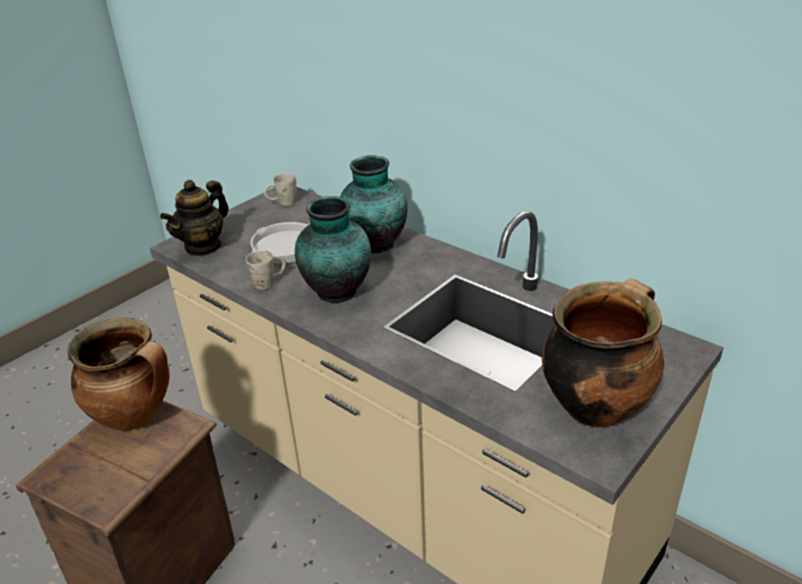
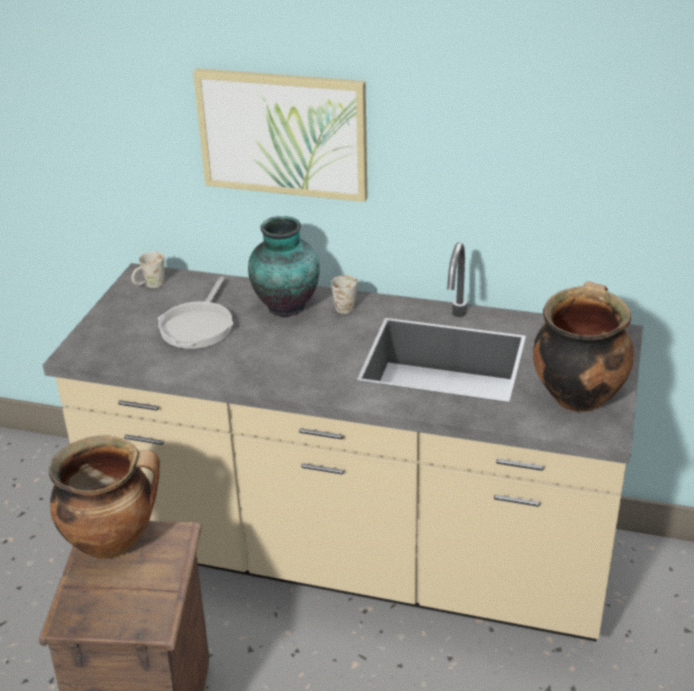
camera: 25 degrees left, 0 degrees up
(203, 246) = (105, 349): teapot -> none
(269, 282) = (210, 367): white mug -> white mug (347, 305)
(337, 293) = (288, 360): vase -> none
(395, 76) = (283, 133): none -> picture

